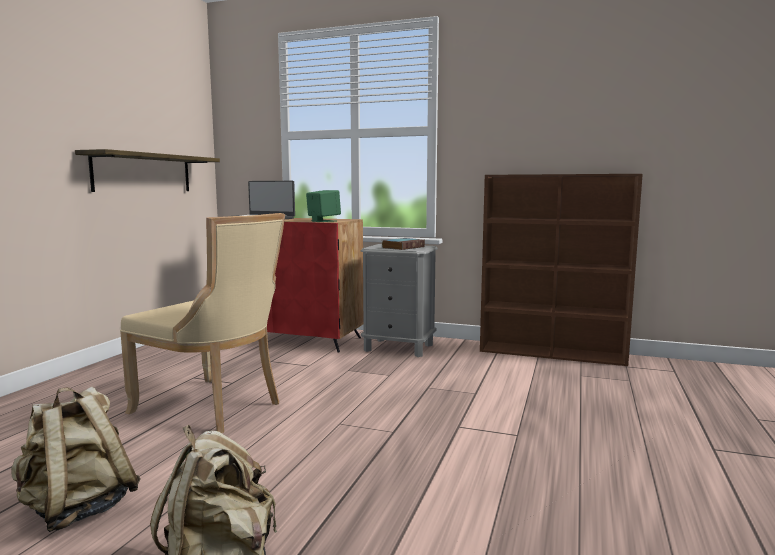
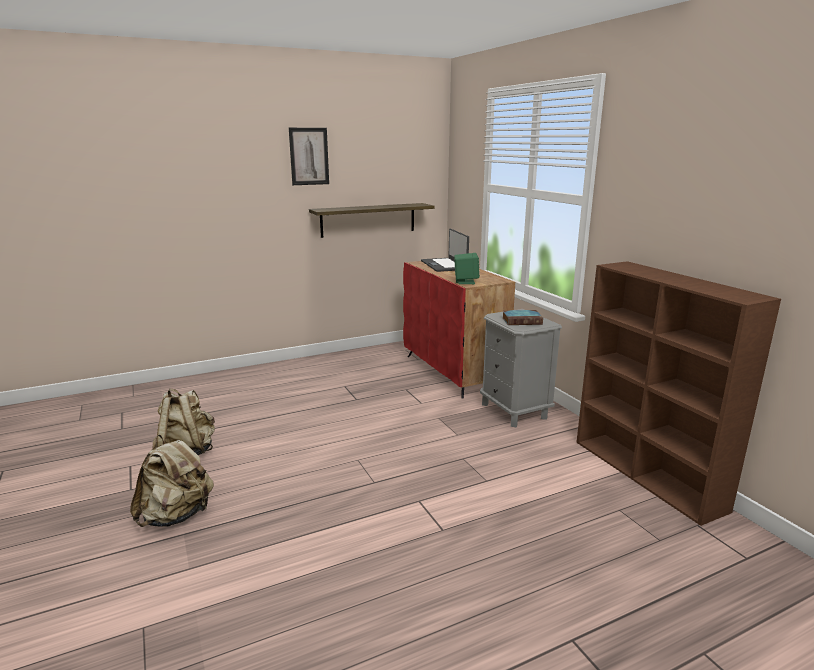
camera: 45 degrees right, 10 degrees up
(72, 76) = (309, 156): none -> picture
(213, 407) = (319, 415): beige chair -> none

